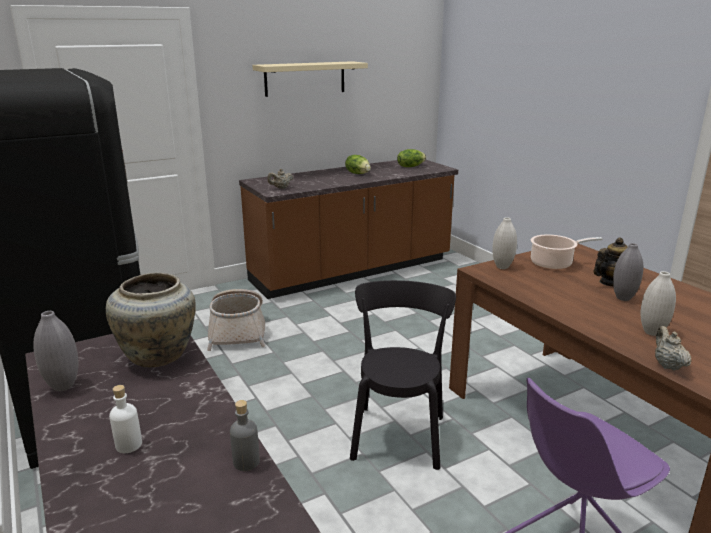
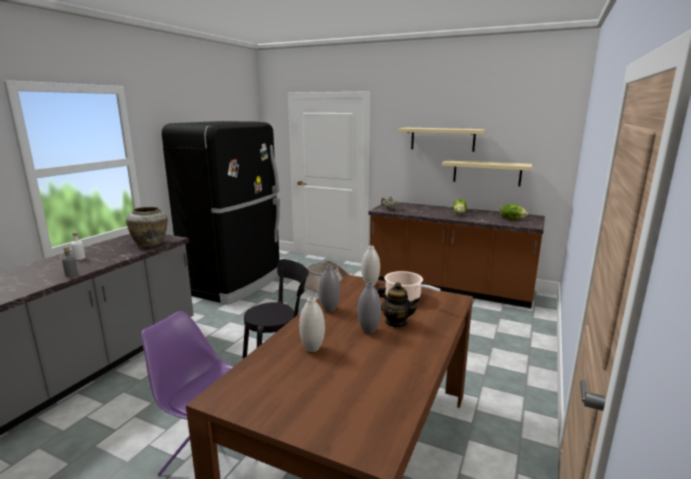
camera: 55 degrees right, 5 degrees down
(63, 386) = (118, 240): grey vase -> grey vase (329, 309)
(359, 117) = (486, 172): none -> beige shelf
(667, 365) = (258, 360): beige teapot -> none

